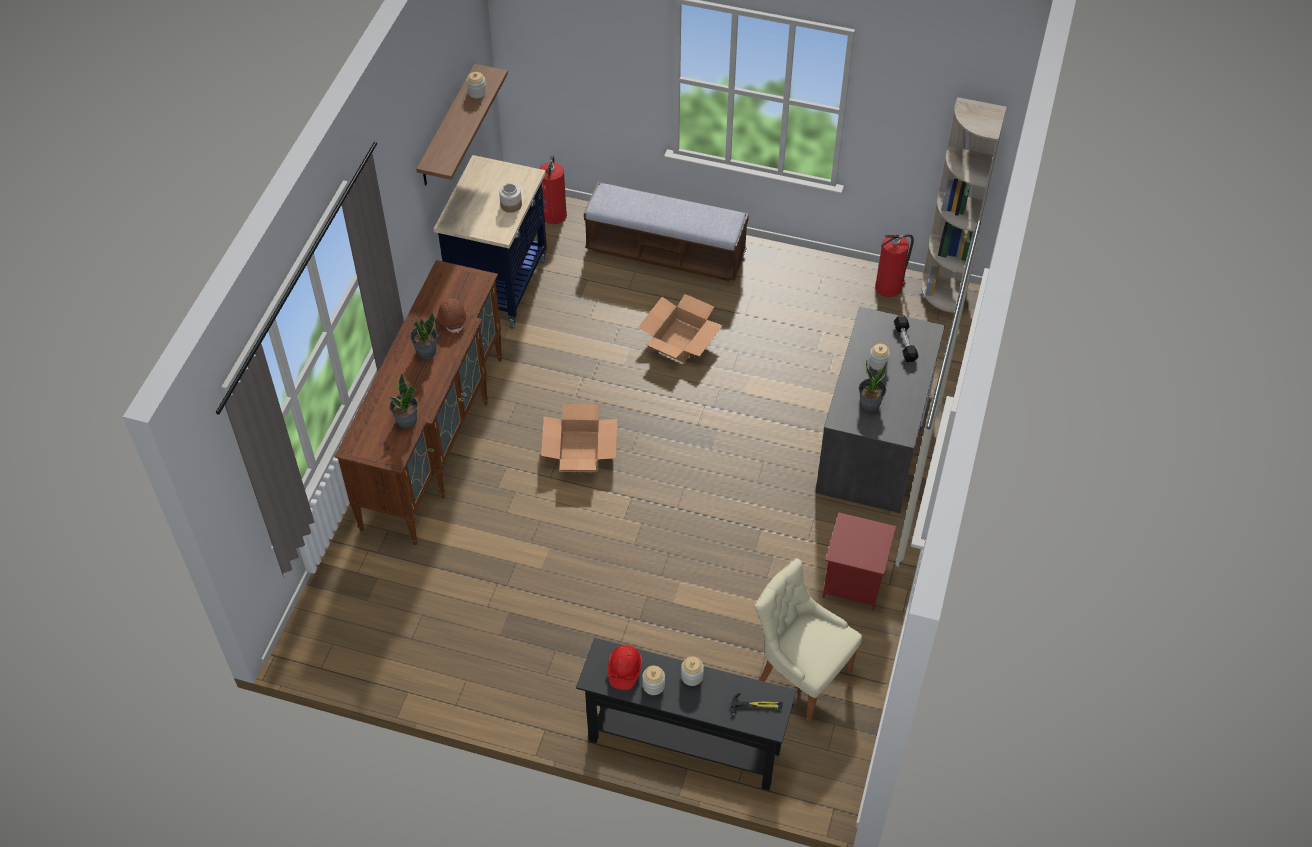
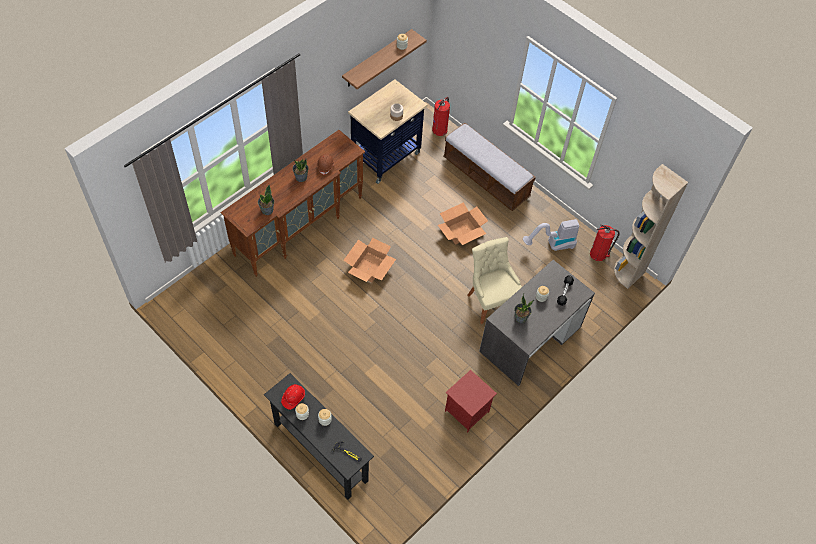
camera: 25 degrees right, 5 degrees up
(801, 674) = (405, 447): beige chair -> beige chair (491, 301)
(818, 303) = (552, 245): none -> vacuum cleaner

